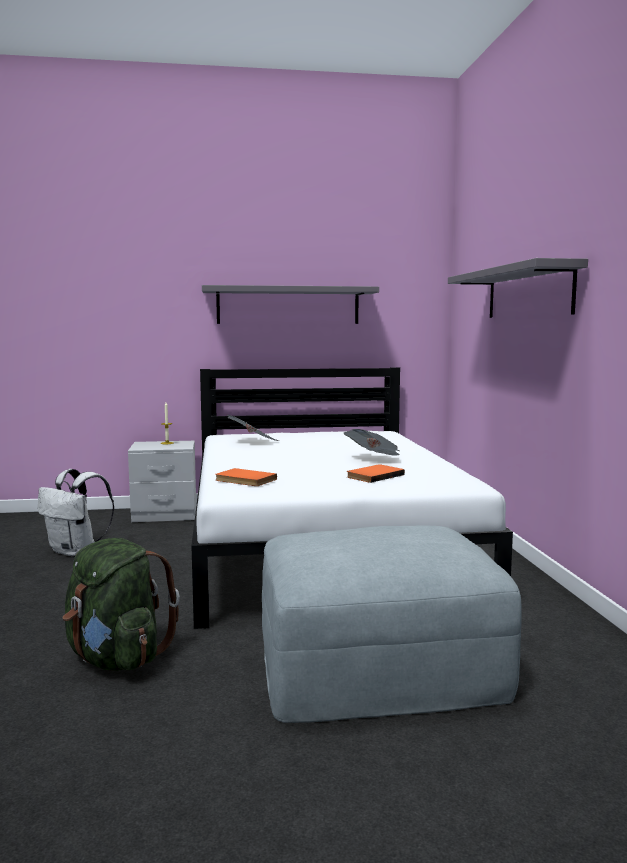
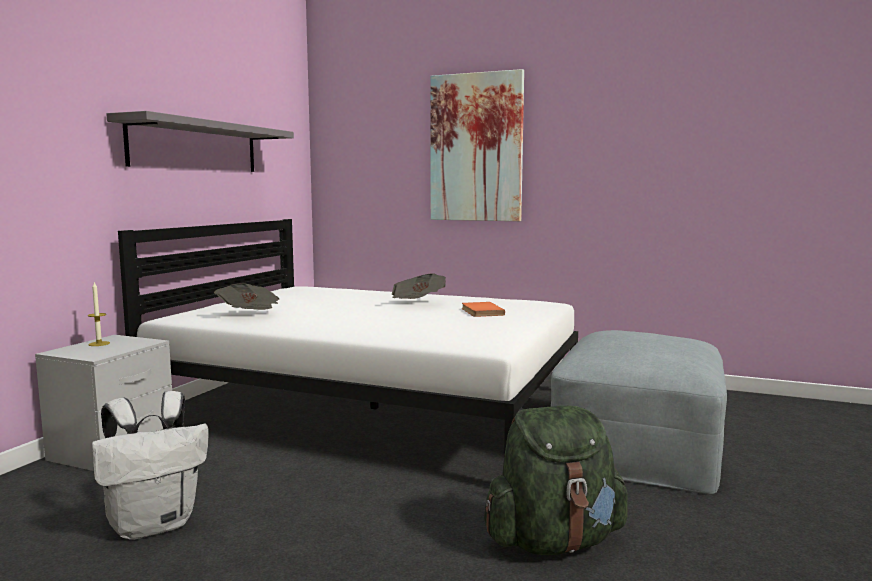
camera: 60 degrees left, 0 degrees up
(244, 480) = (442, 336): orange book -> none
(528, 293) = (476, 148): grey shelf -> picture

